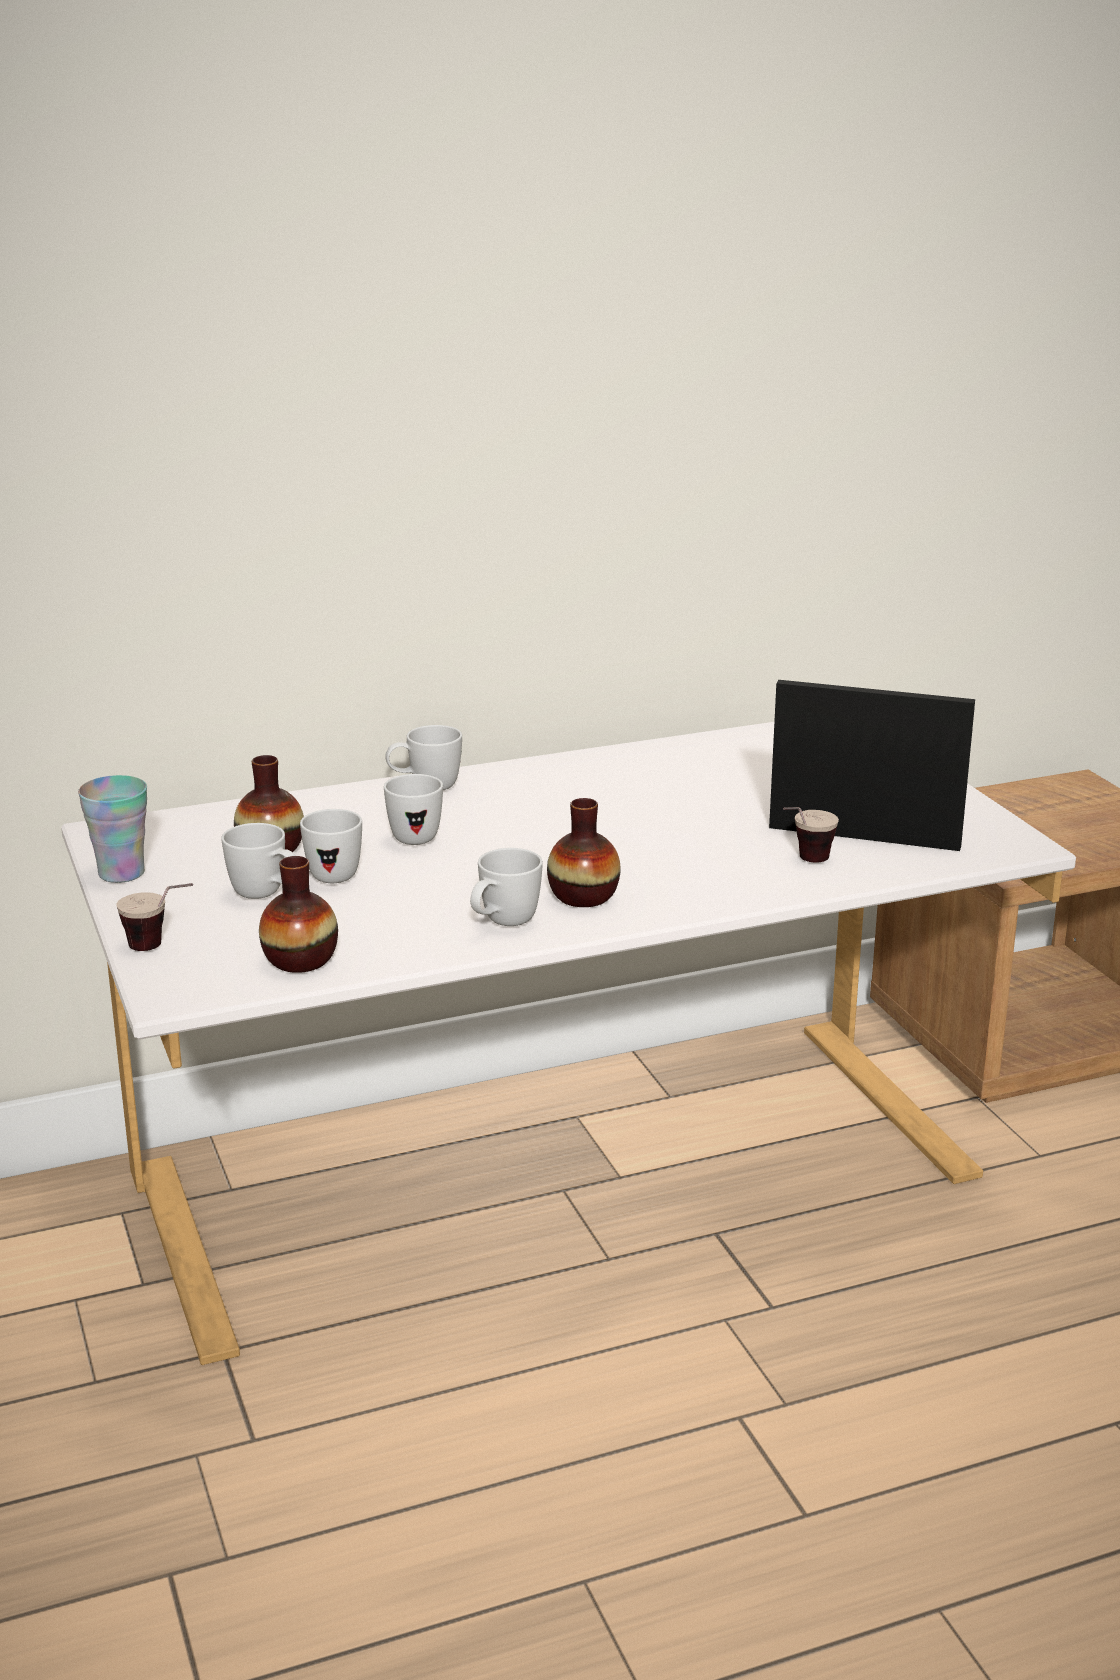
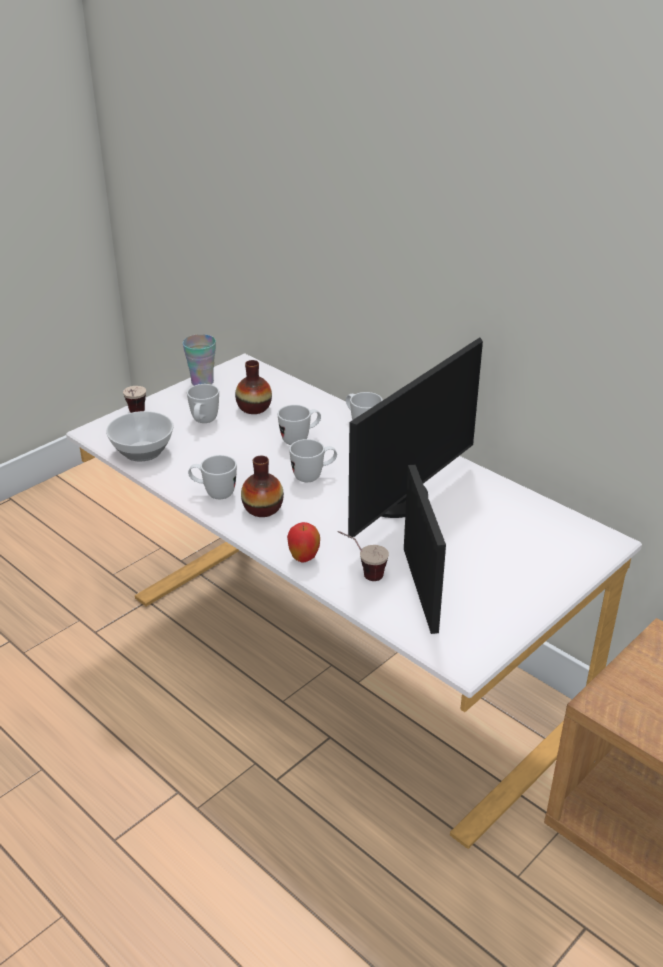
camera: 65 degrees right, 10 degrees up
(300, 960) = (143, 451): vase -> bowl
(336, 872) = (241, 432): white mug -> white mug (313, 476)
(650, 805) = (400, 500): none -> monitor
(739, 892) = (304, 558): none -> apple

